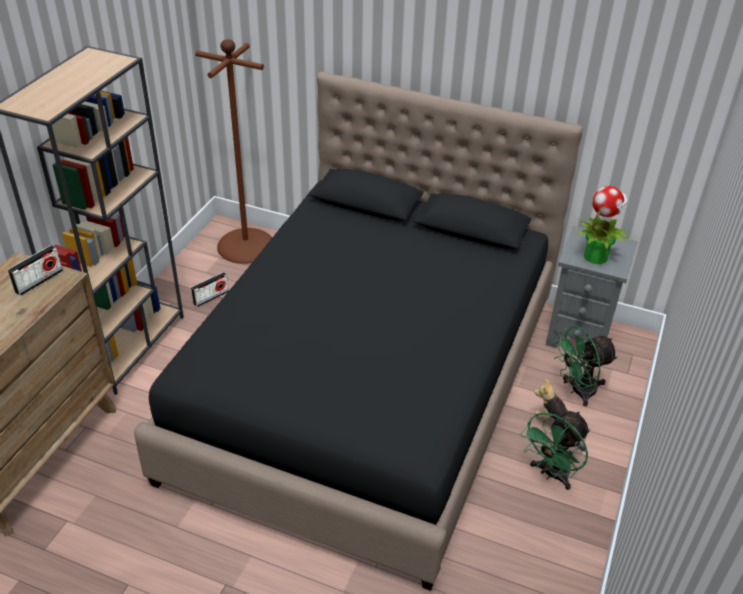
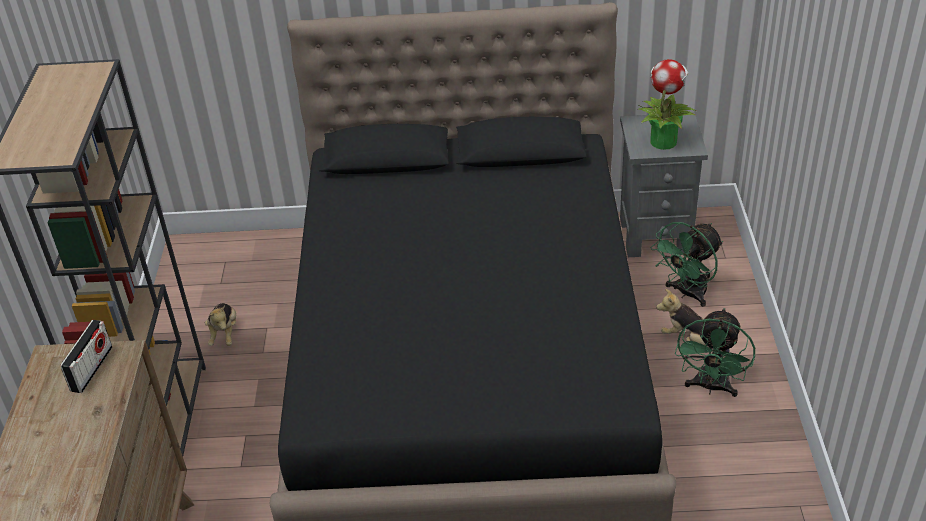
camera: 20 degrees left, 0 degrees up
(211, 297) = (224, 333): radio -> plush toy
(246, 246) = (228, 260): brown clothes rack -> none

